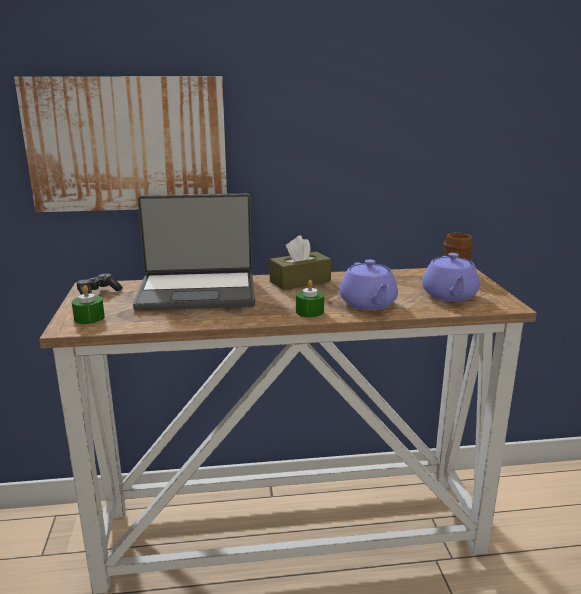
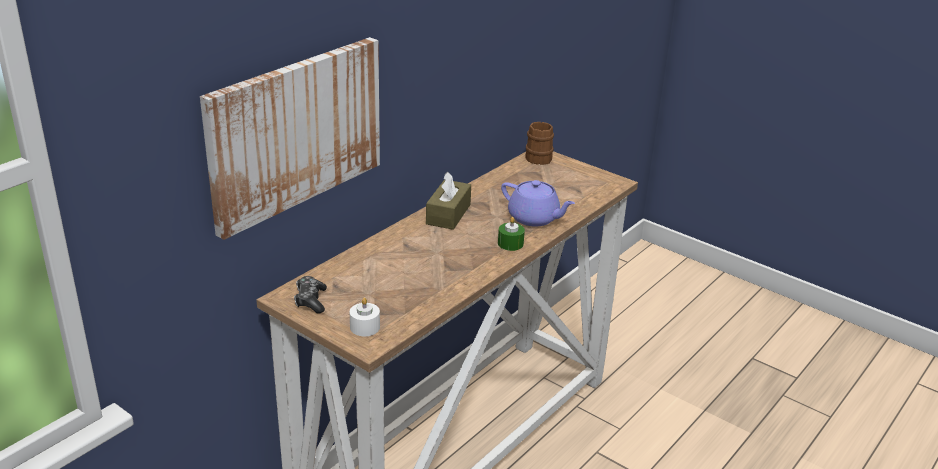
camera: 45 degrees left, 10 degrees up
(89, 318) = (365, 327): green candle -> white candle
(197, 292) = (393, 261): laptop -> none
(449, 296) = (570, 187): purple teapot -> none

